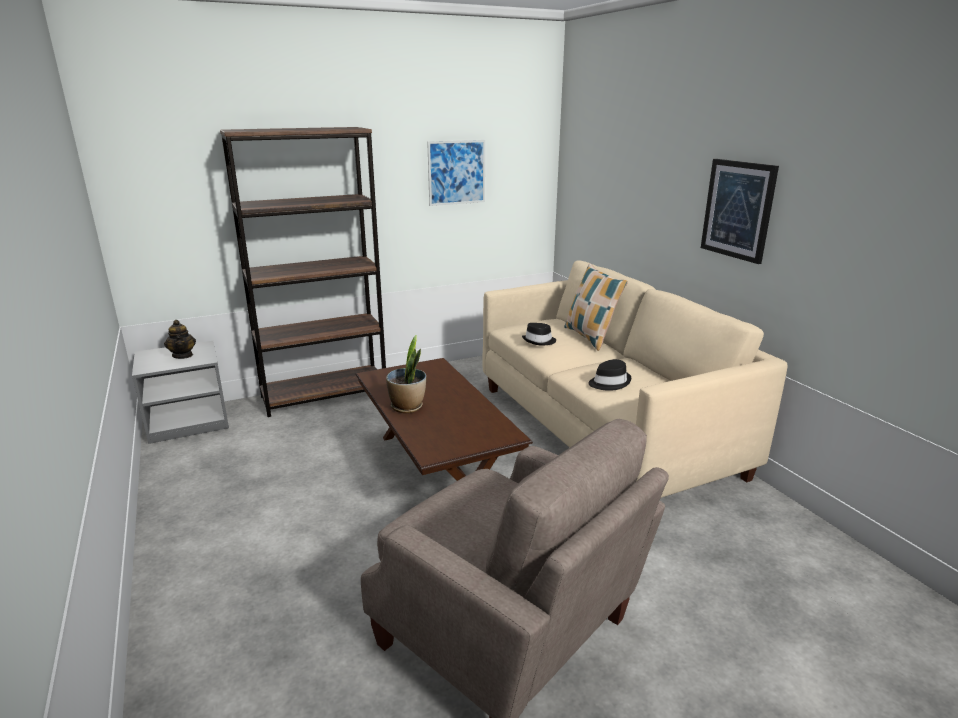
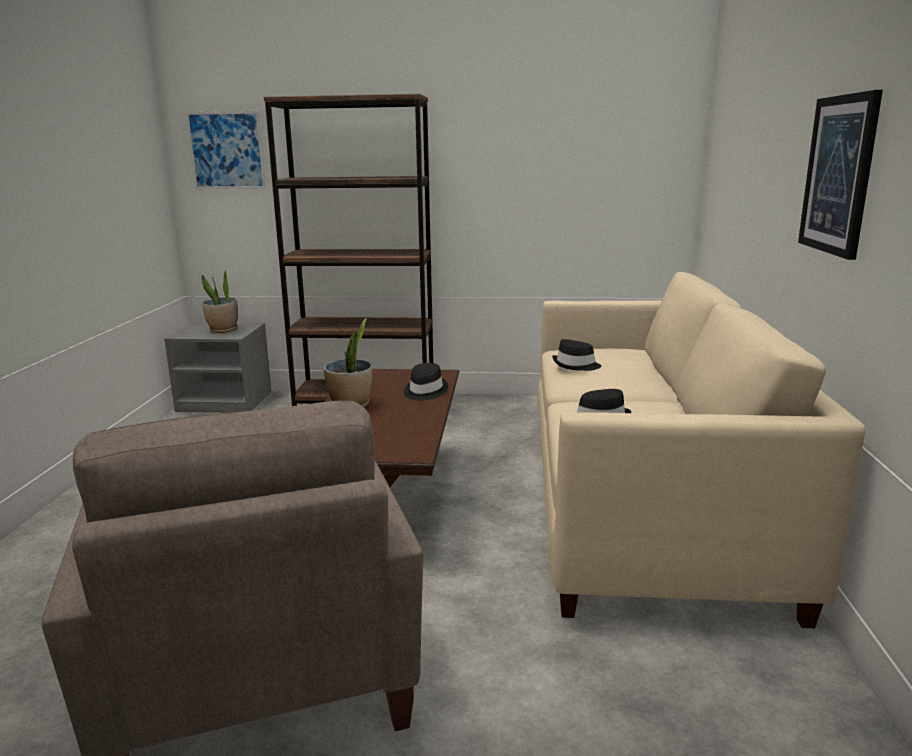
camera: 30 degrees right, 5 degrees down
(183, 355) = (223, 330): teapot -> potted plant
(446, 382) = (424, 391): none -> black hat
(456, 172) = (552, 156): picture -> picture (226, 150)
(590, 337) = (653, 372): pillow -> none

